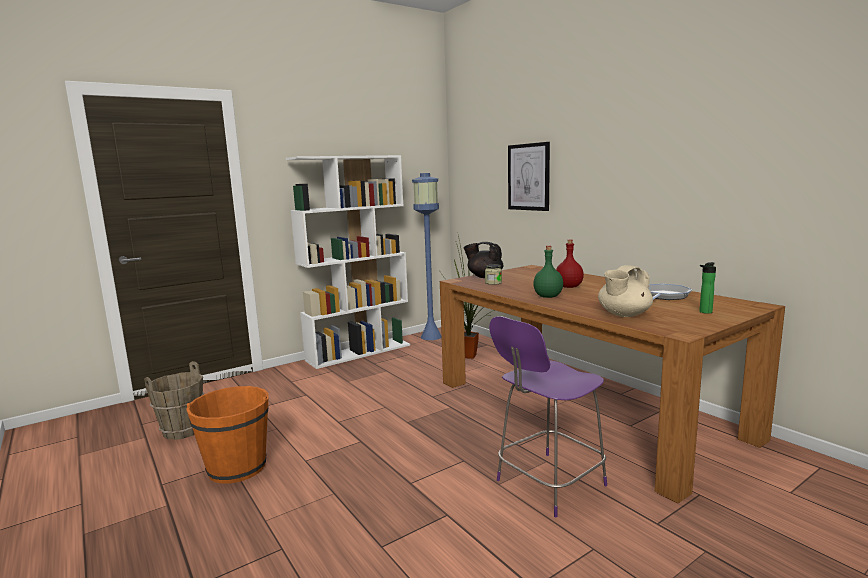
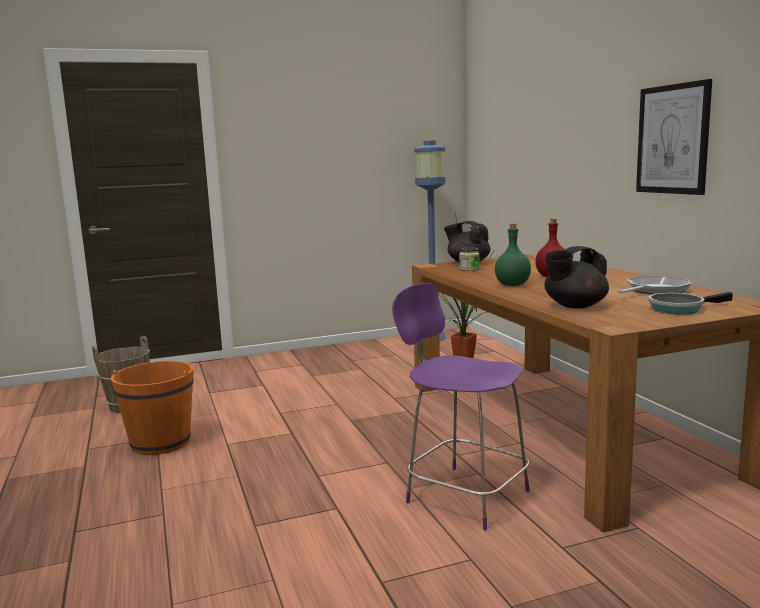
camera: 15 degrees right, 0 degrees up
(359, 352) = (342, 348): white bookcase -> none
(528, 177) = (543, 144): picture -> picture (673, 139)
(548, 484) = (464, 495): purple chair -> purple chair turned 60 degrees clockwise
(623, 315) = (574, 306): beige teapot -> black teapot
(704, 312) = (679, 308): bottle -> frying pan

